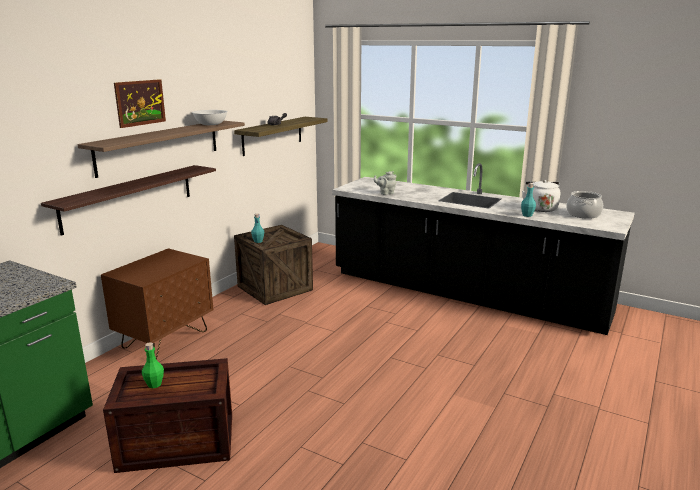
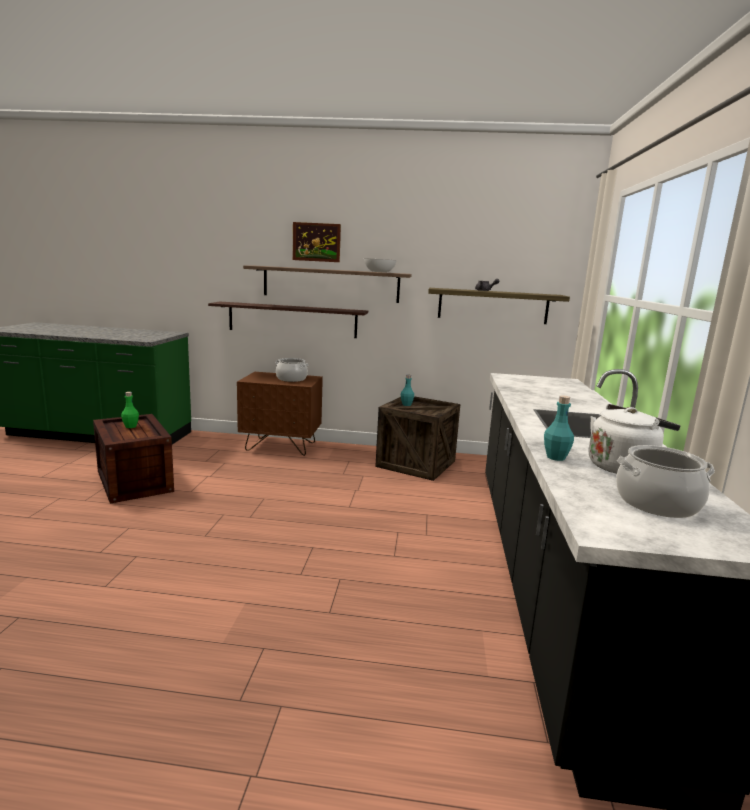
camera: 65 degrees right, 5 degrees down
(165, 261) = (291, 379): none -> cooking pot
(385, 193) = (518, 388): grey teapot -> none

